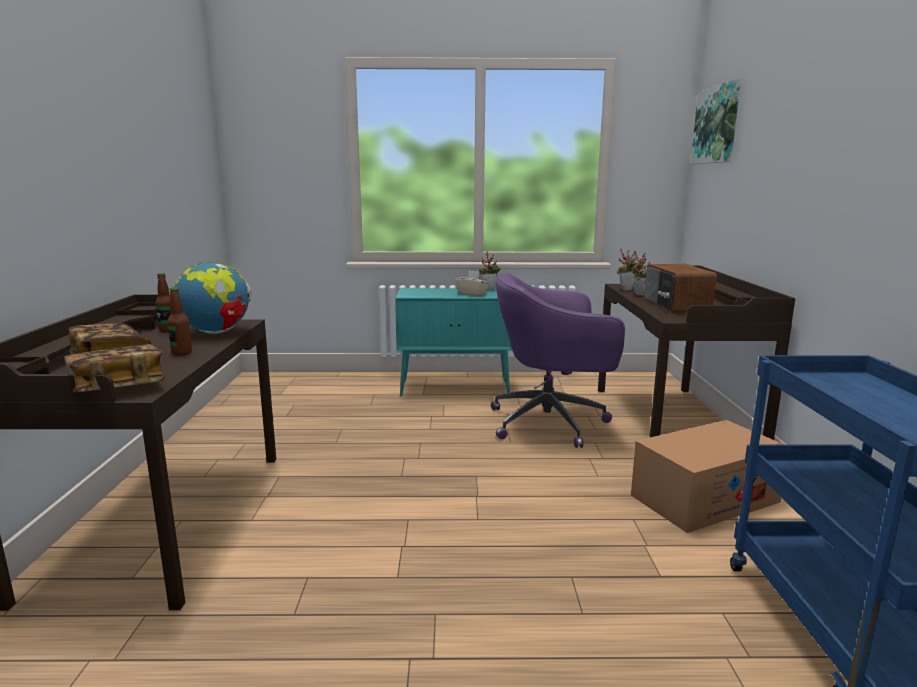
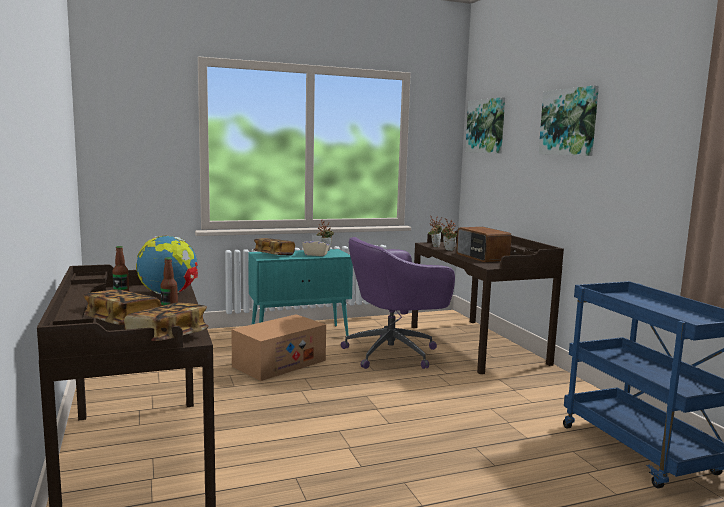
camera: 20 degrees left, 5 degrees down
(422, 293) = (274, 255): none -> book
(704, 498) = (526, 390): cardboard box -> cardboard box (279, 363)
(819, 102) = (569, 122): none -> picture

